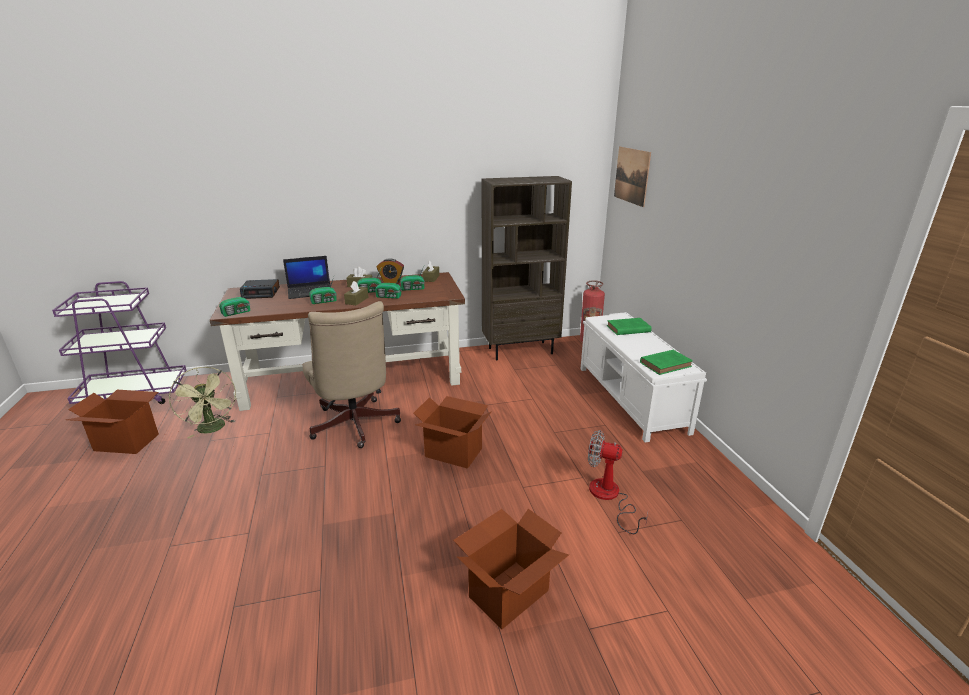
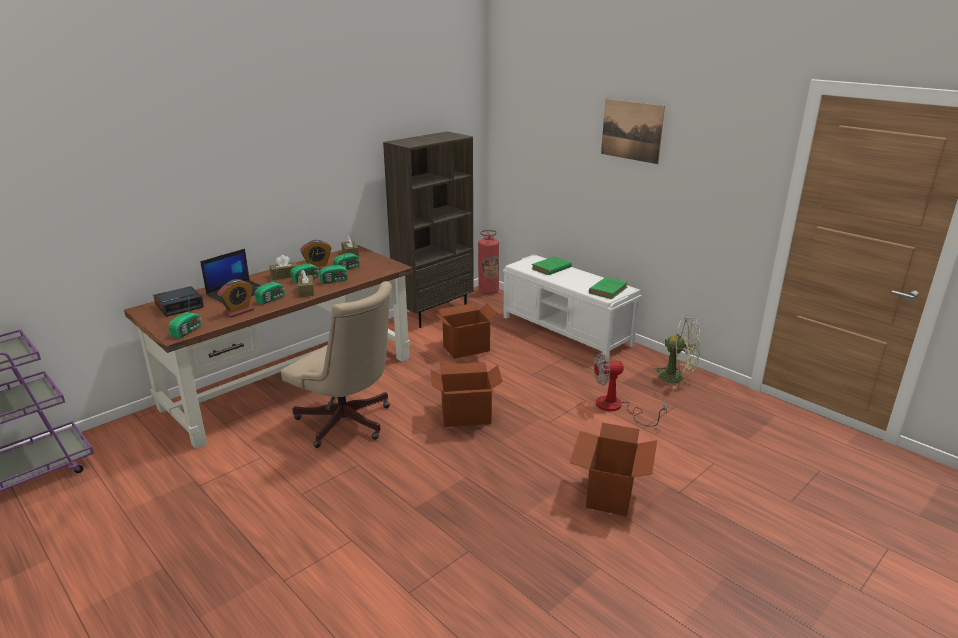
camera: 30 degrees left, 0 degrees up
(127, 442) = (90, 521): cardboard box -> cardboard box (466, 348)
(213, 429) = (188, 474): green fan -> green fan (676, 378)
(289, 306) = (239, 312): none -> alarm clock
(631, 175) = (518, 126): picture -> picture (631, 130)

